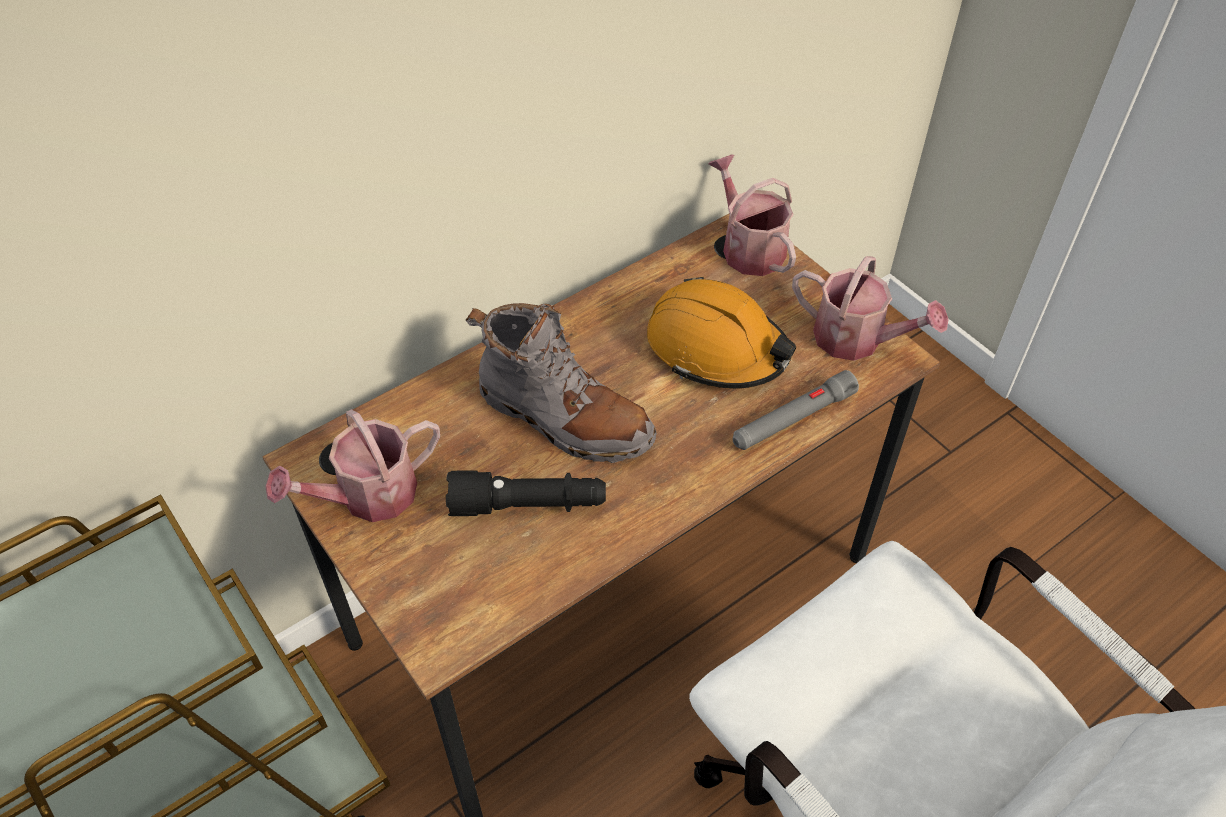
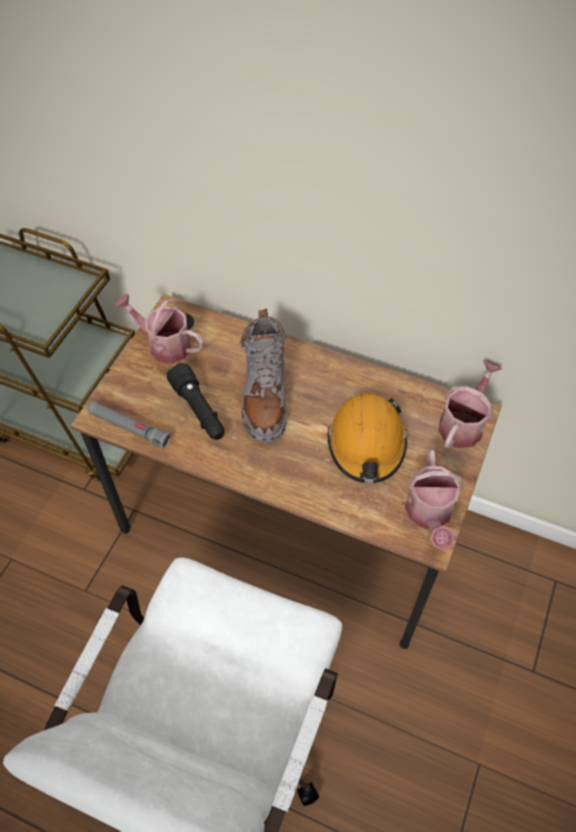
camera: 60 degrees right, 5 degrees up
(793, 419) = (339, 506): grey flashlight -> grey flashlight (128, 427)

